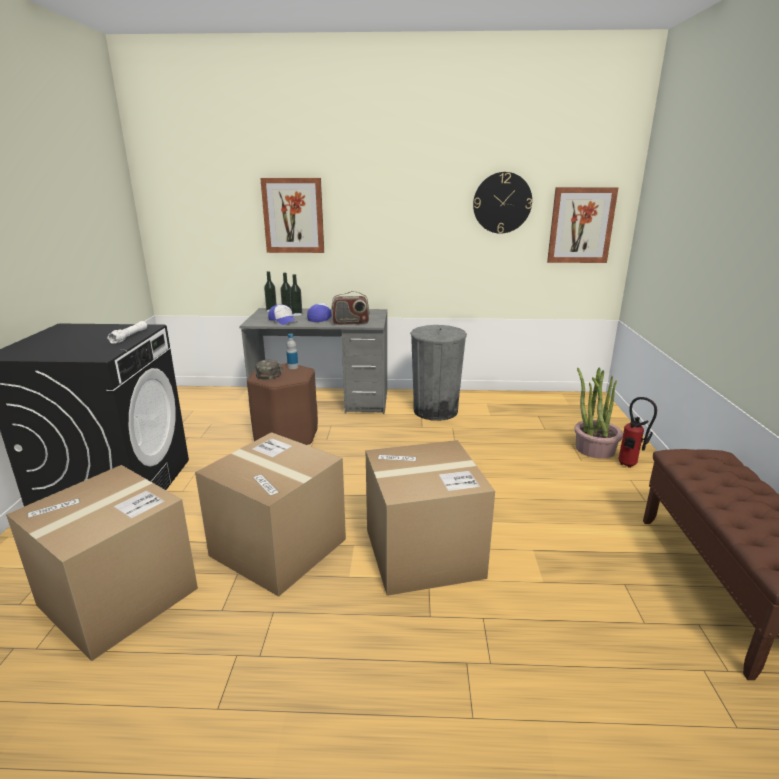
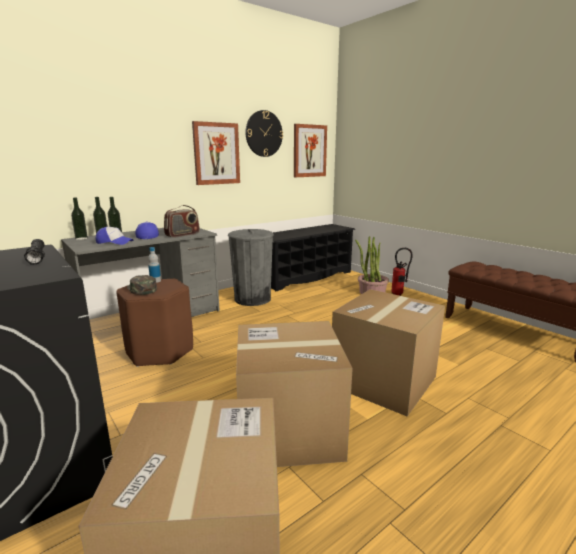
camera: 40 degrees left, 5 degrees down
(129, 337) = (37, 257): white flashlight -> black flashlight
(293, 215) = (93, 140): picture -> picture (216, 153)
(538, 401) = (305, 277): none -> black shoe rack

